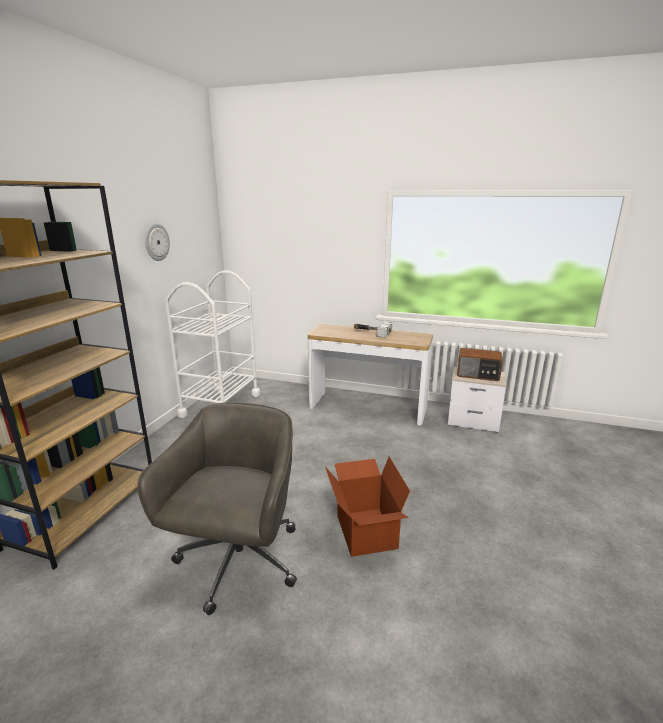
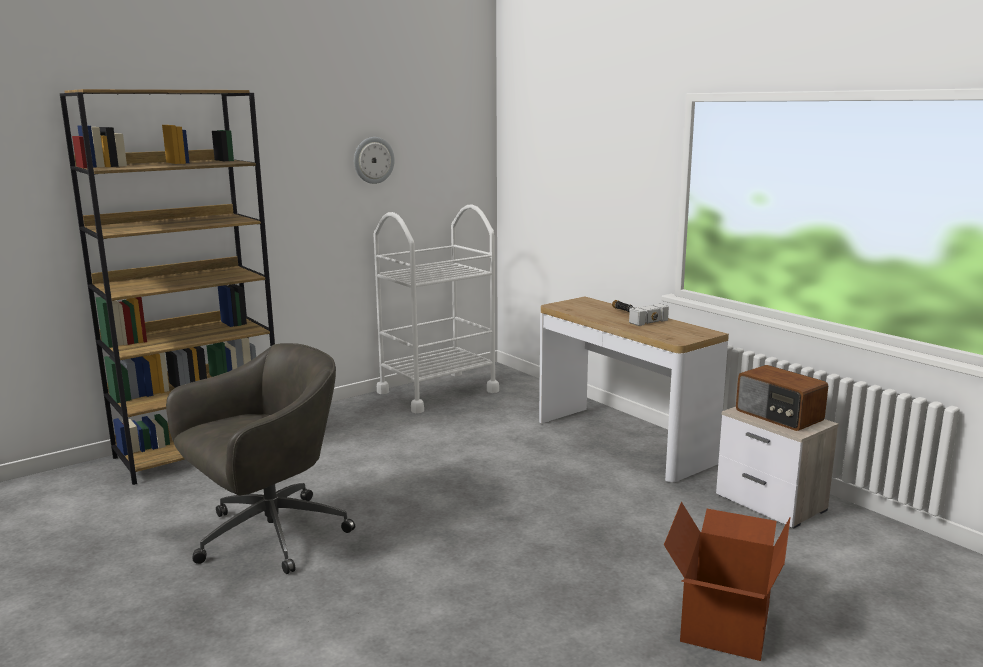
camera: 35 degrees right, 5 degrees down
(365, 531) = (423, 562): cardboard box -> cardboard box (723, 623)

